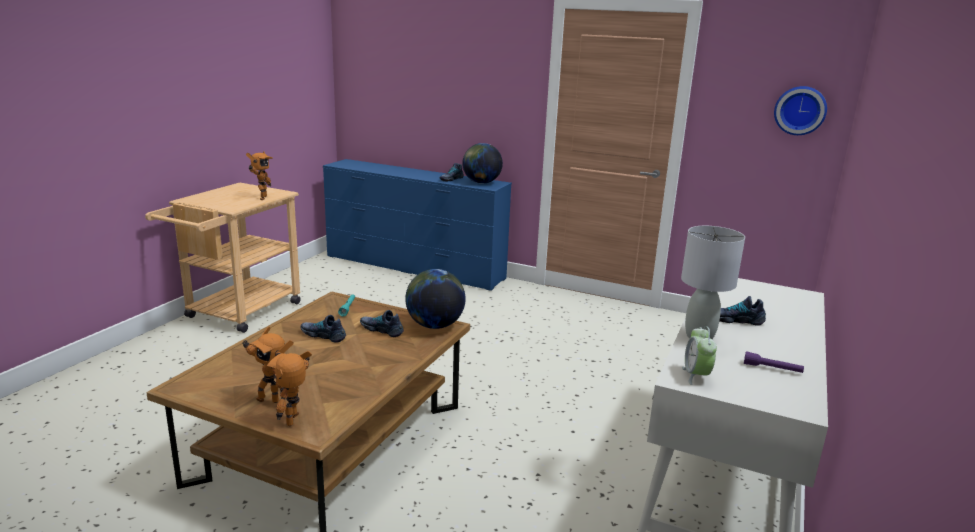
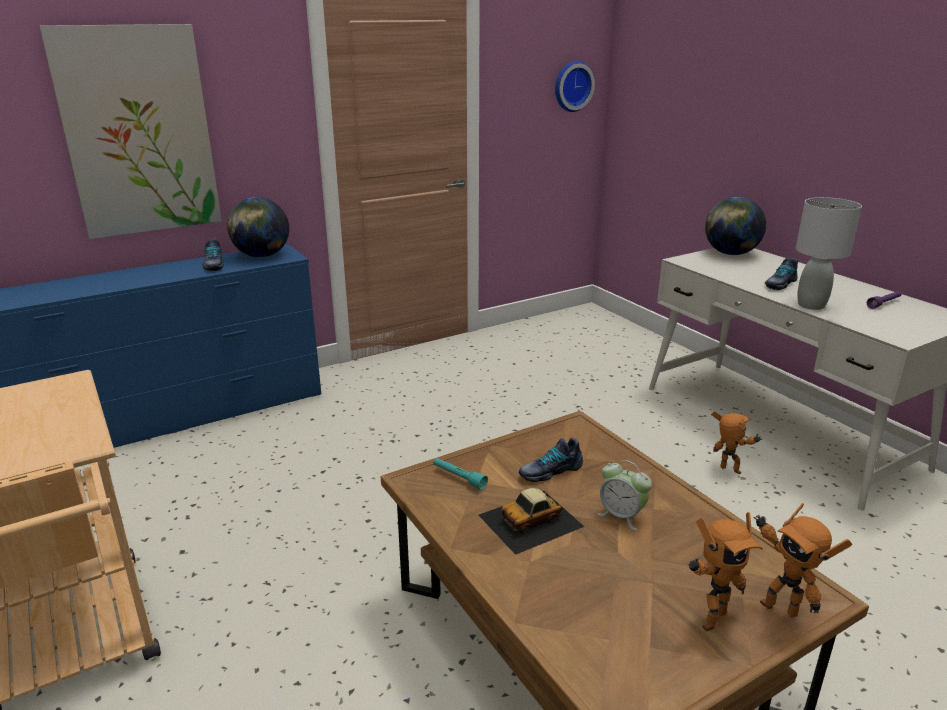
camera: 55 degrees left, 5 degrees up
(261, 198) = (68, 405): toy robot -> toy robot (729, 472)
(323, 335) = (531, 520): shoe -> toy car
(434, 325) = (569, 432): globe -> globe (730, 253)
(440, 91) = (138, 132): none -> picture
(696, 376) = (893, 331): alarm clock -> alarm clock (621, 516)

